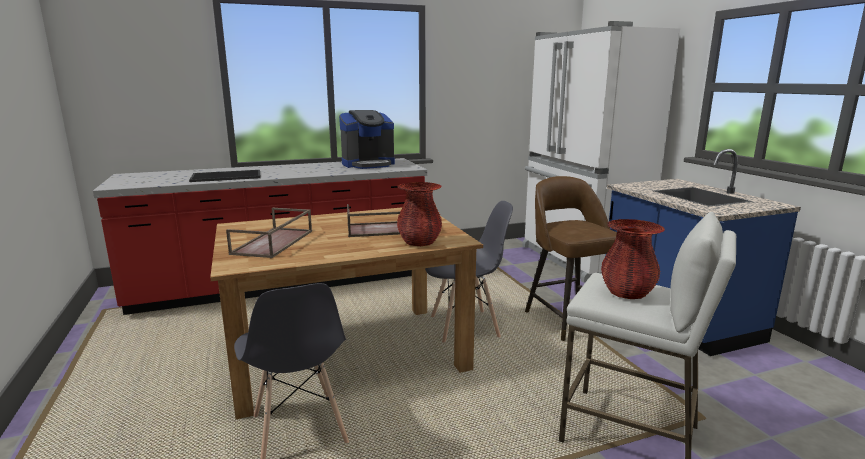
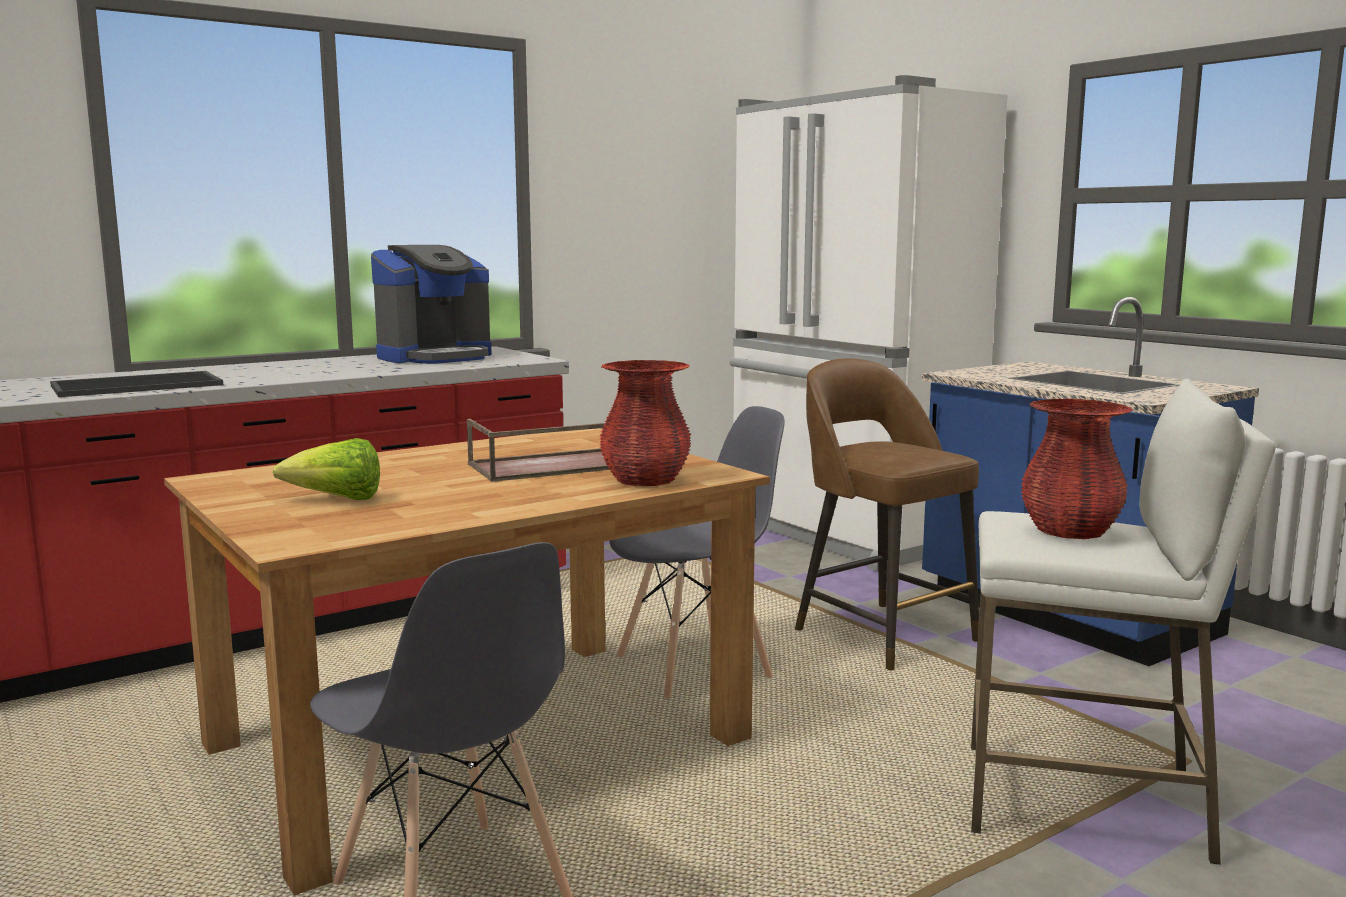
camera: 15 degrees left, 5 degrees down
(273, 242) = (337, 500): brown tray -> lettuce

